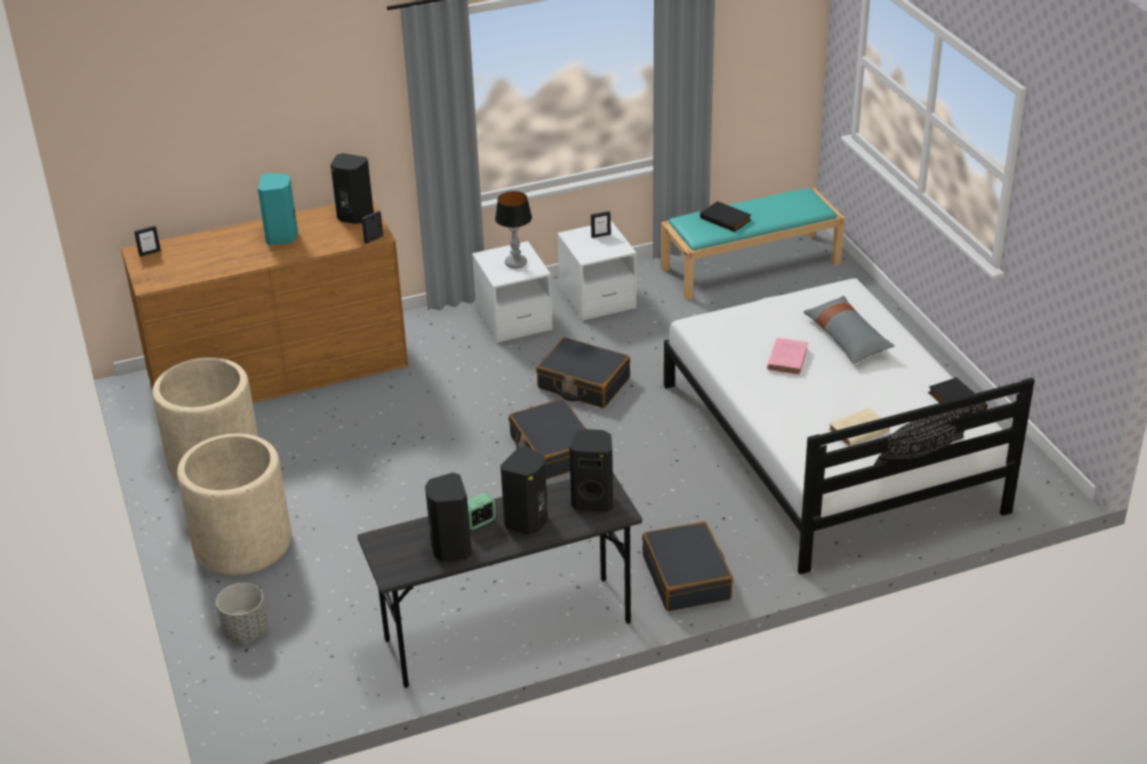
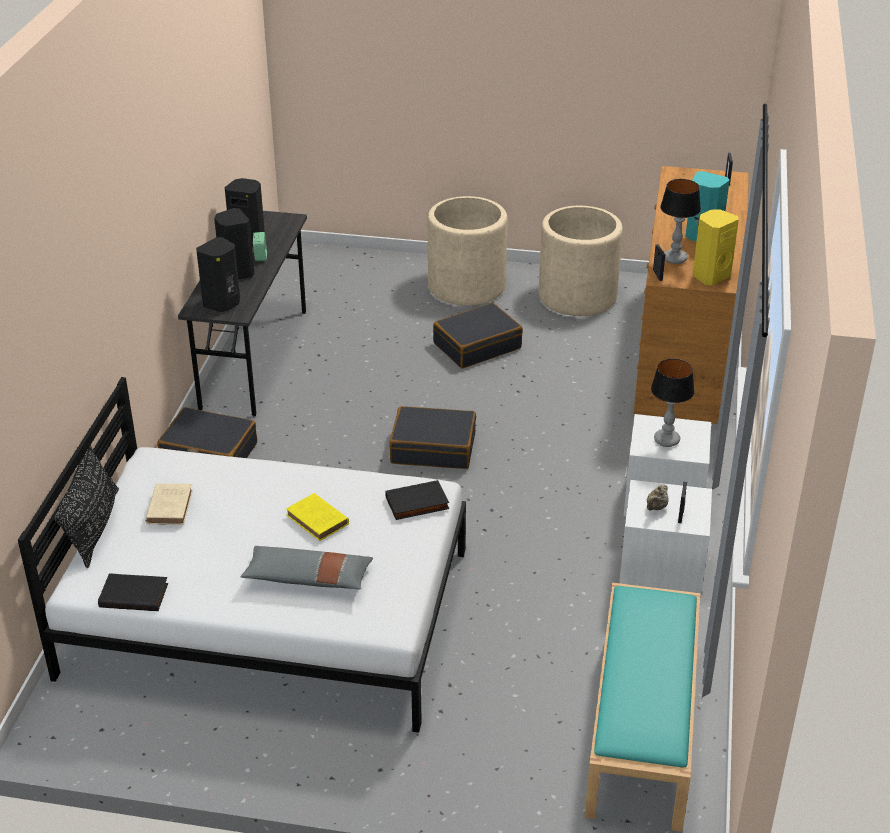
camera: 120 degrees right, 0 degrees up
(245, 630) = (376, 268): grey planter -> none
(337, 239) = (674, 259): none -> table lamp
(354, 217) = (710, 276): black speaker -> yellow speaker
(583, 383) = (515, 502): black suitcase -> black suitcase (477, 345)
(602, 246) = (656, 507): none -> beige teapot
(726, 219) = (653, 635): black book -> black book (417, 504)
(787, 358) = (318, 520): pink book -> yellow book

